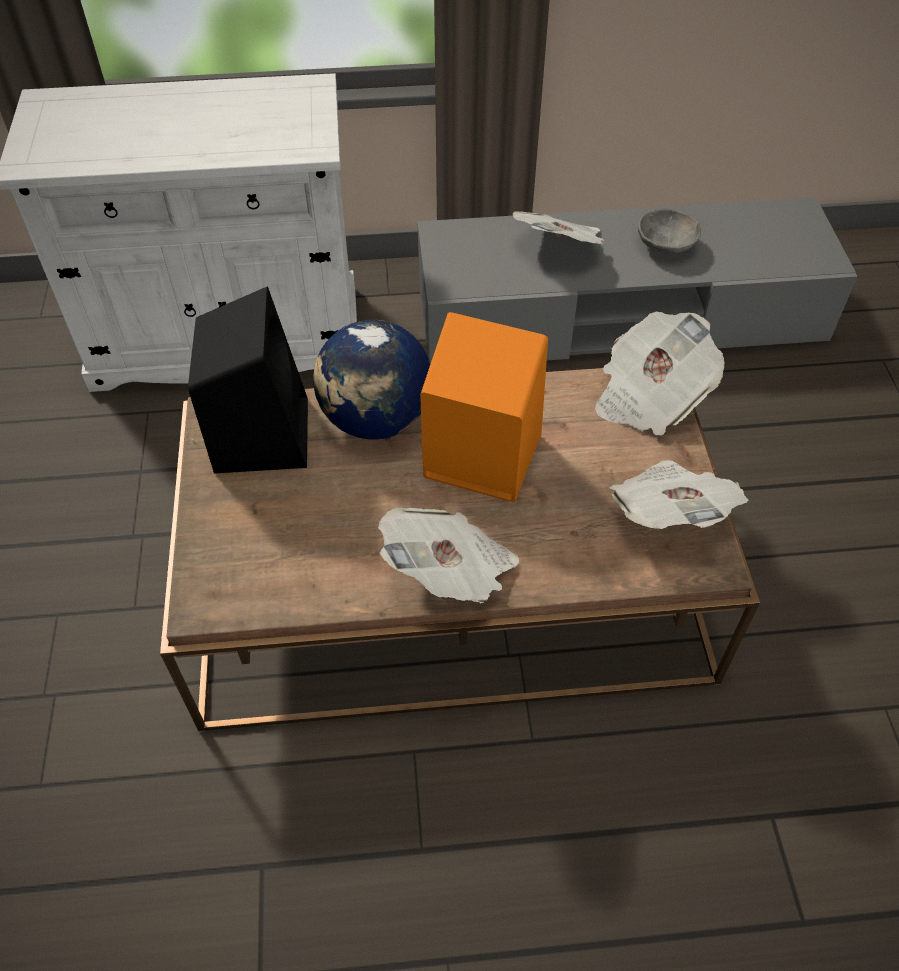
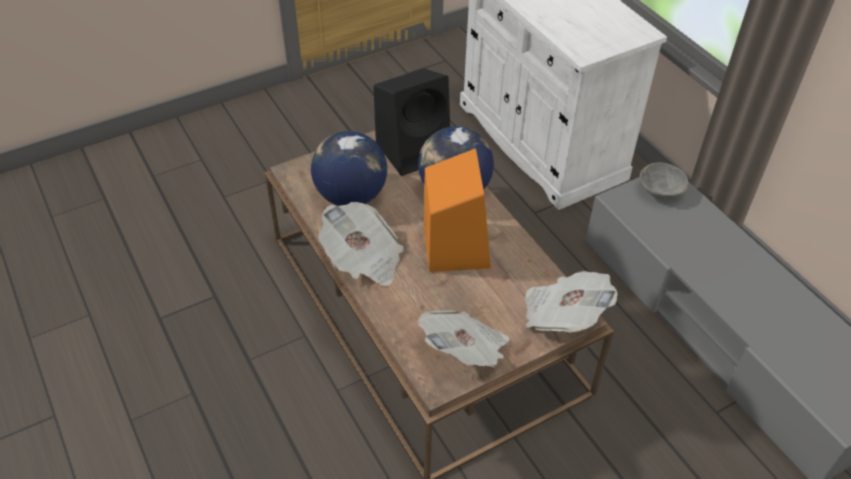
camera: 65 degrees right, 5 degrees down
(309, 544) = (350, 196): none -> globe
(560, 248) = (708, 245): newspaper -> none
(665, 247) = (764, 306): grey bowl -> grey bowl (659, 191)

